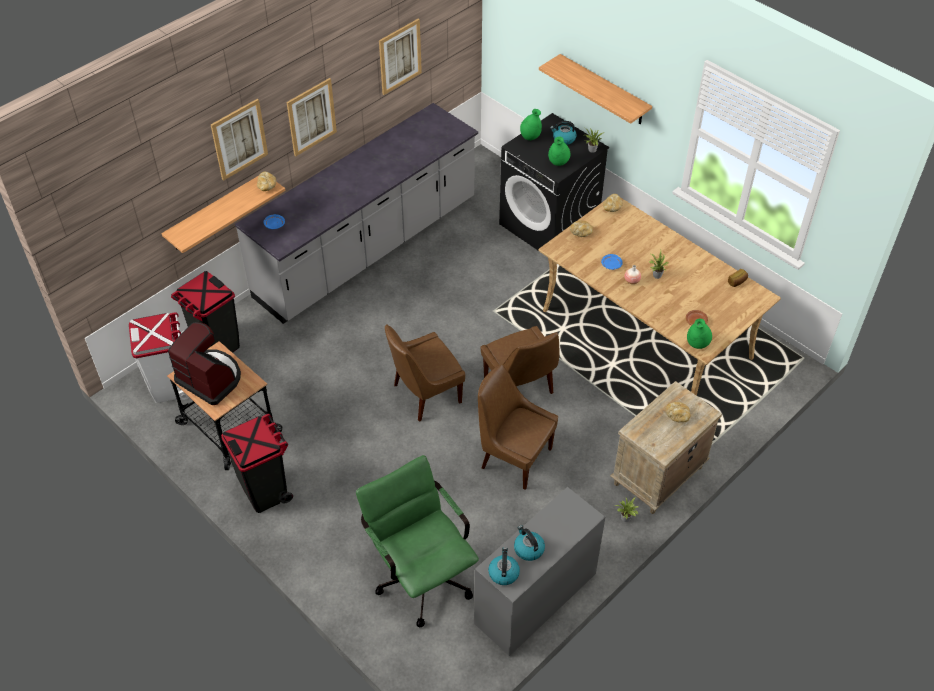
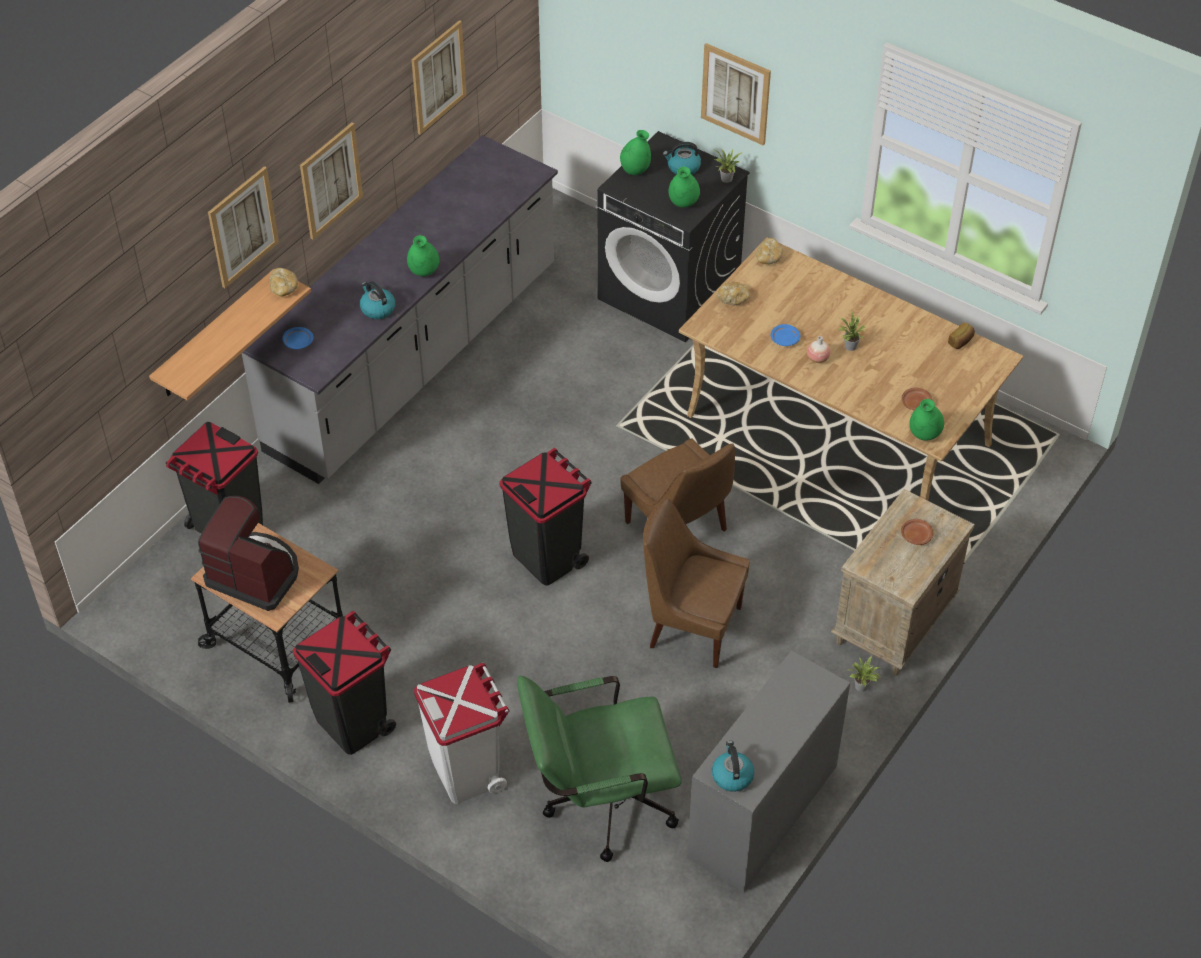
camera: 10 degrees left, 0 degrees up
(170, 385) = (175, 594): white trash can -> white trash can (466, 771)
(370, 188) = (424, 272): none -> green vase
(420, 574) = (598, 803): green office chair -> green office chair turned 60 degrees counterclockwise
(424, 394) = (547, 557): brown chair -> black trash can
(528, 549) = (757, 740): kettle -> kettle (377, 309)
(604, 90) = (735, 94): shelf -> picture
(677, 416) = (916, 535): bread -> brown plate

